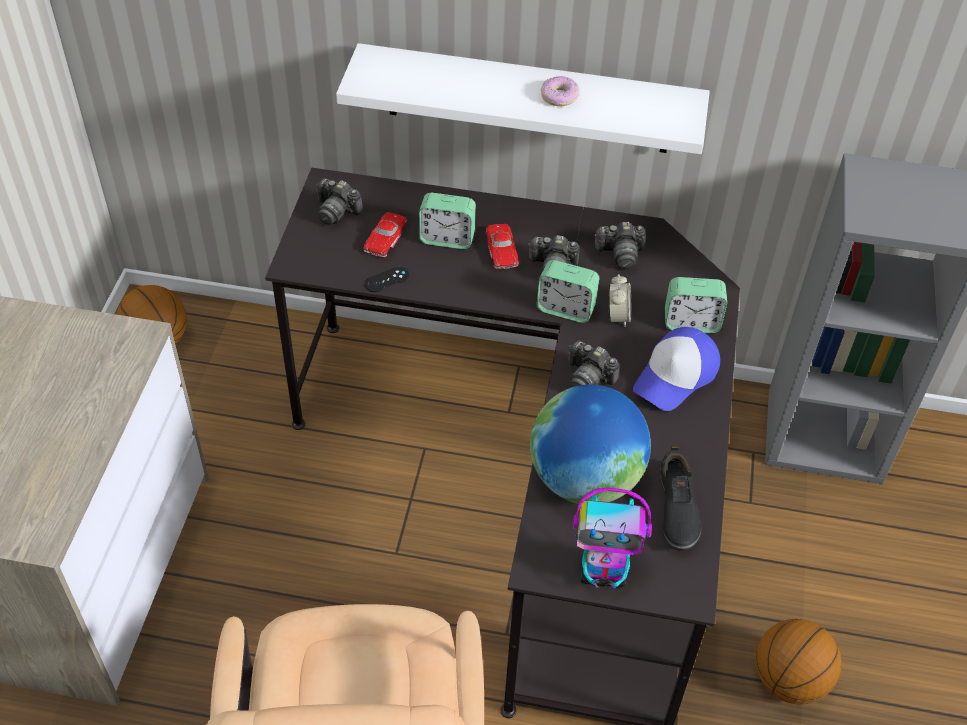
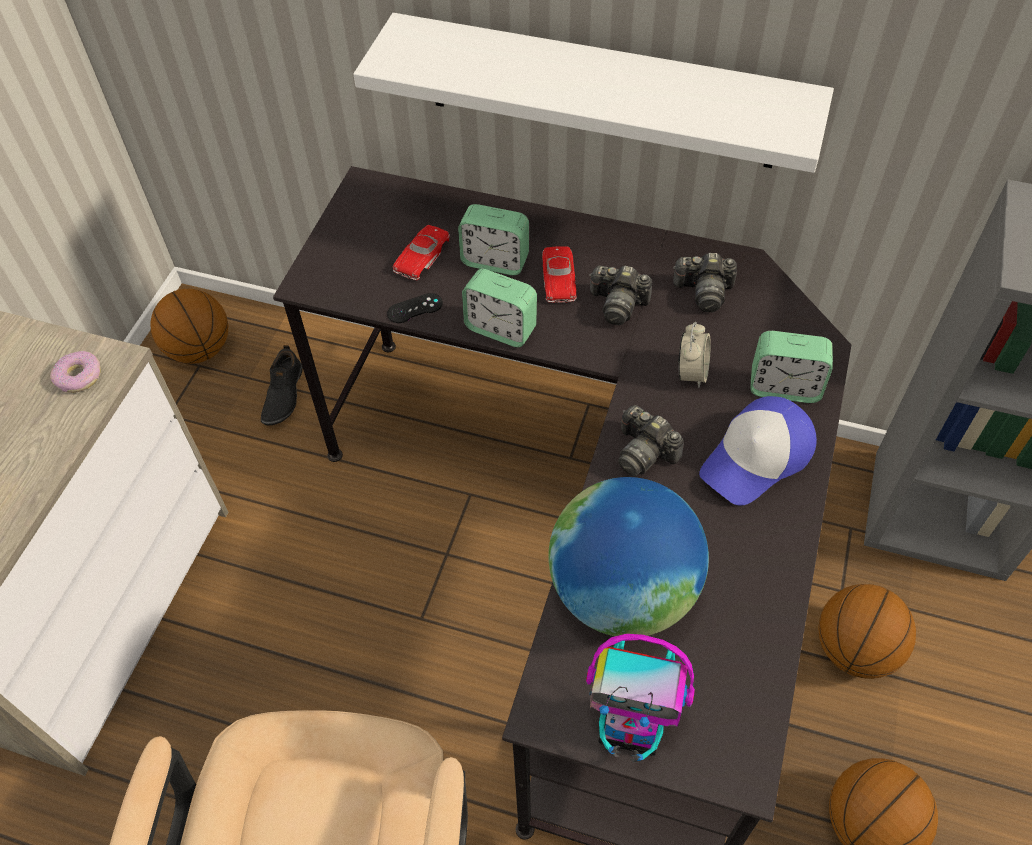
camera: 10 degrees right, 5 degrees up
(336, 211) = (370, 220): camera -> none
(559, 96) = (635, 88): donut -> donut (79, 377)
(565, 309) = (627, 359): alarm clock -> alarm clock (501, 328)
(676, 509) = (737, 645): black shoe -> black shoe (282, 395)
(765, 547) = (854, 649): none -> basketball

